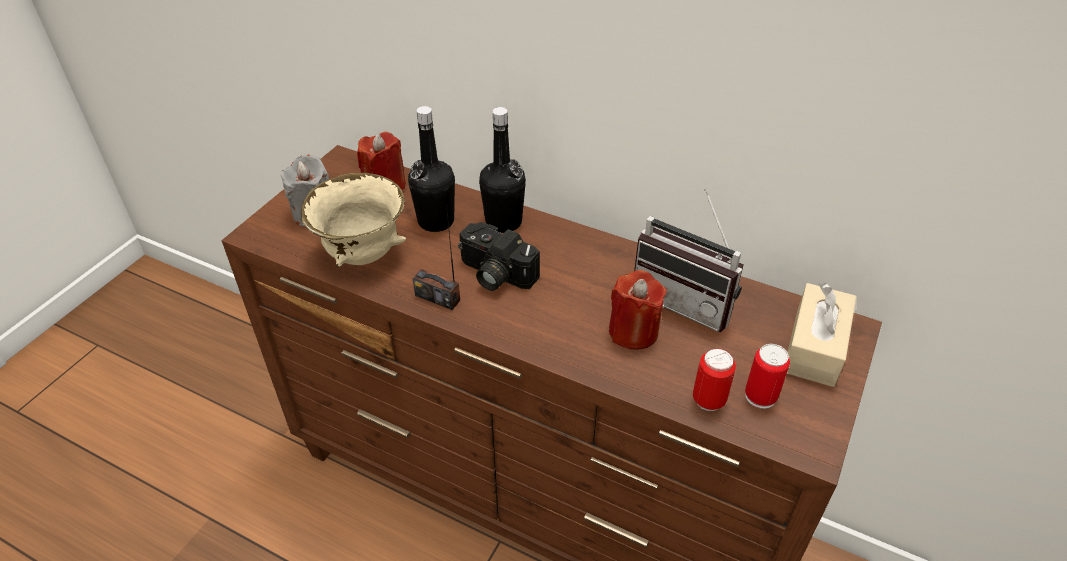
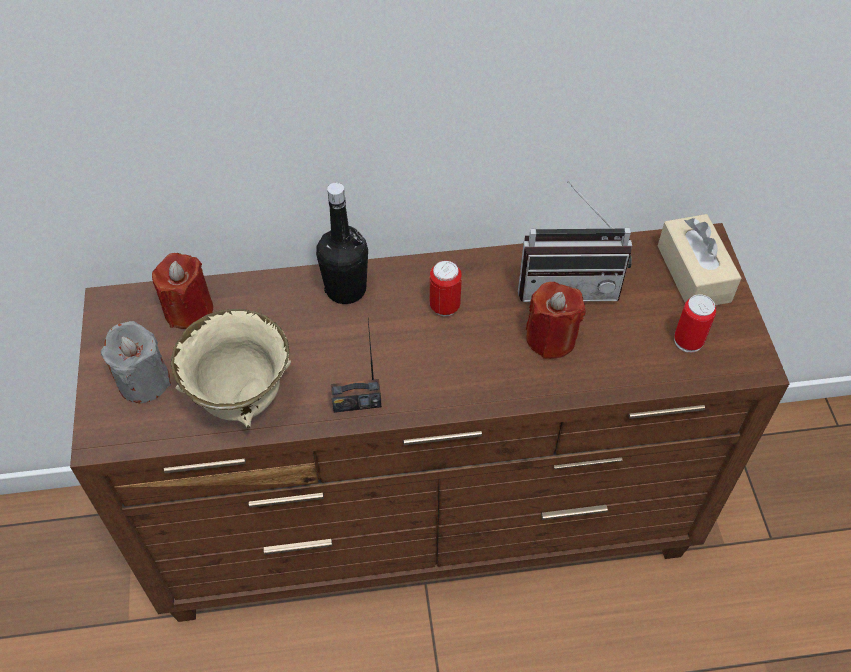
camera: 35 degrees left, 10 degrees up
(436, 221) = (279, 323): black bottle -> none
(494, 274) = (386, 349): camera -> none
(708, 400) = (655, 367): can -> can (444, 307)

